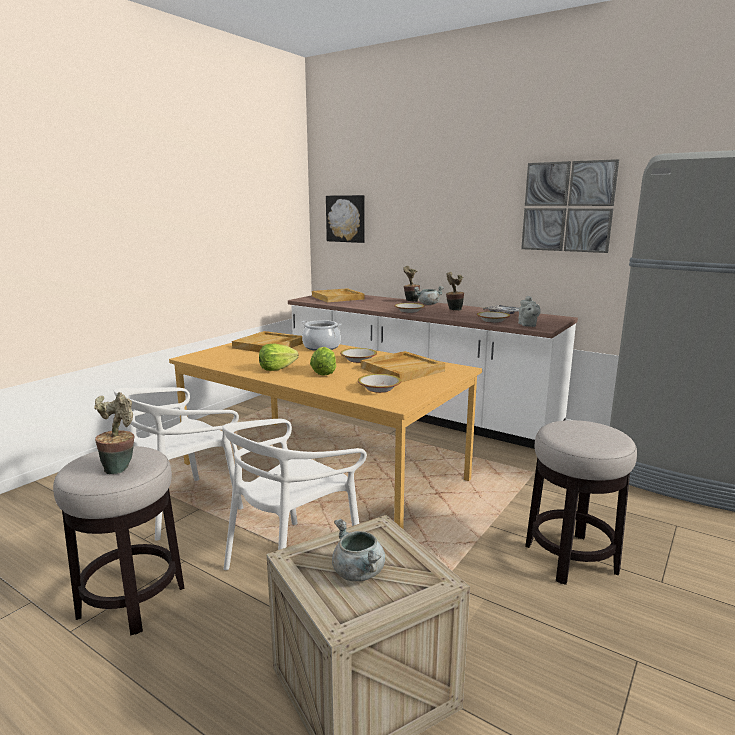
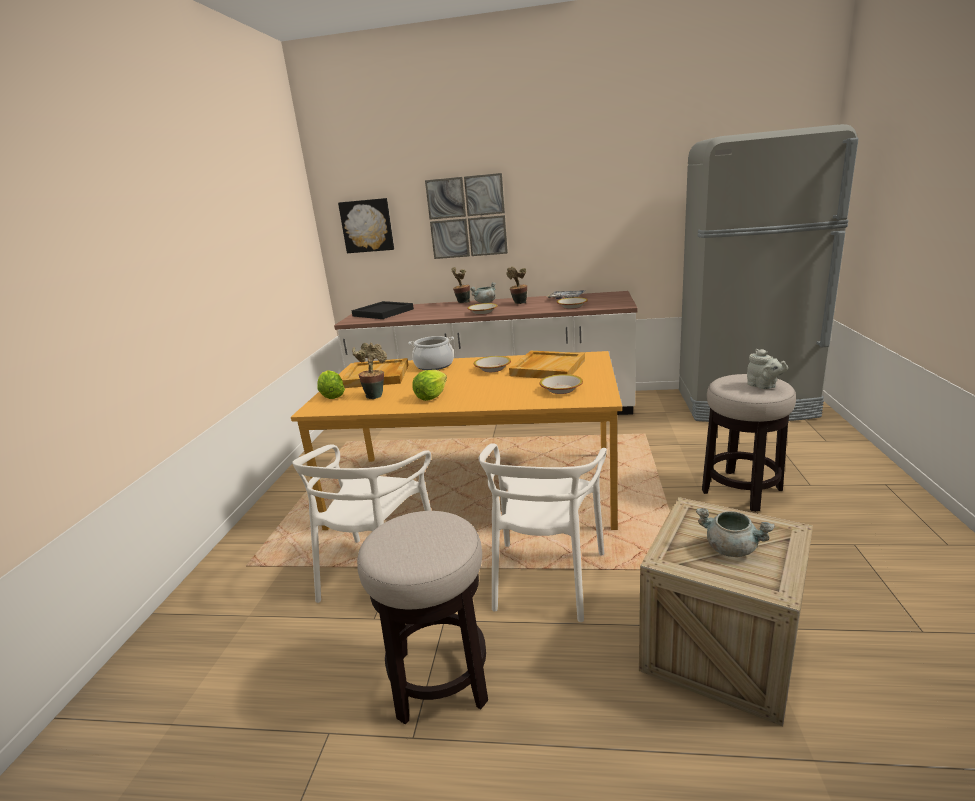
camera: 25 degrees left, 5 degrees up
(120, 467) = (437, 538): potted plant -> potted plant (375, 395)
(324, 372) = (484, 388): lettuce -> lettuce (332, 395)
(338, 297) = (383, 312): beige tray -> black tray
(527, 325) = (606, 305): grey teapot -> grey teapot (763, 386)
(567, 207) = (607, 190): picture -> picture (467, 217)

